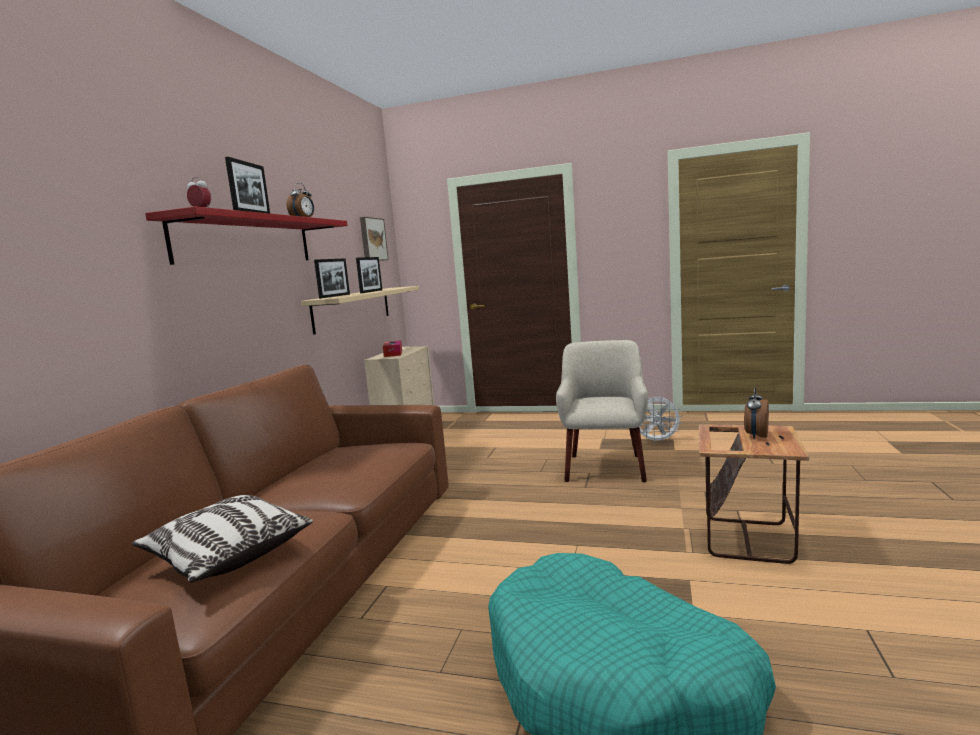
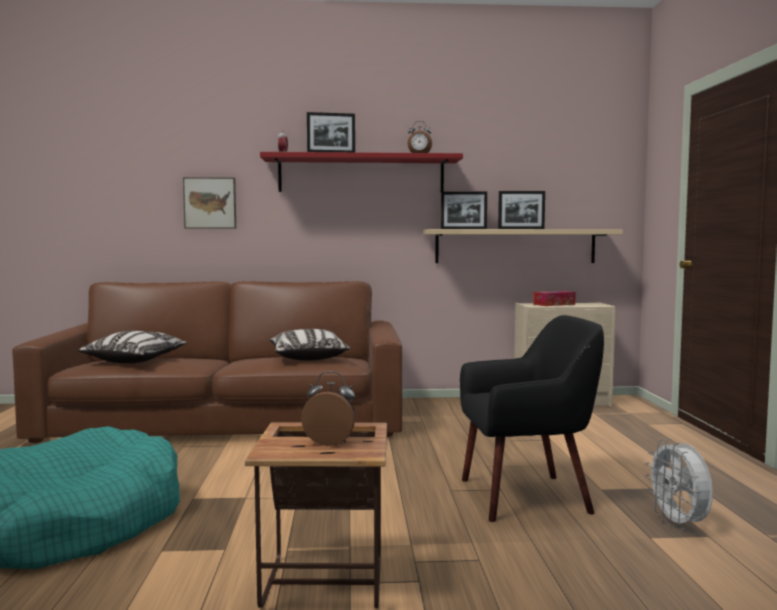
camera: 70 degrees right, 5 degrees down
(359, 456) = (307, 357): none -> pillow
(372, 239) = (579, 171): picture -> picture (210, 203)
(605, 467) = (526, 496): beige armchair -> black armchair

